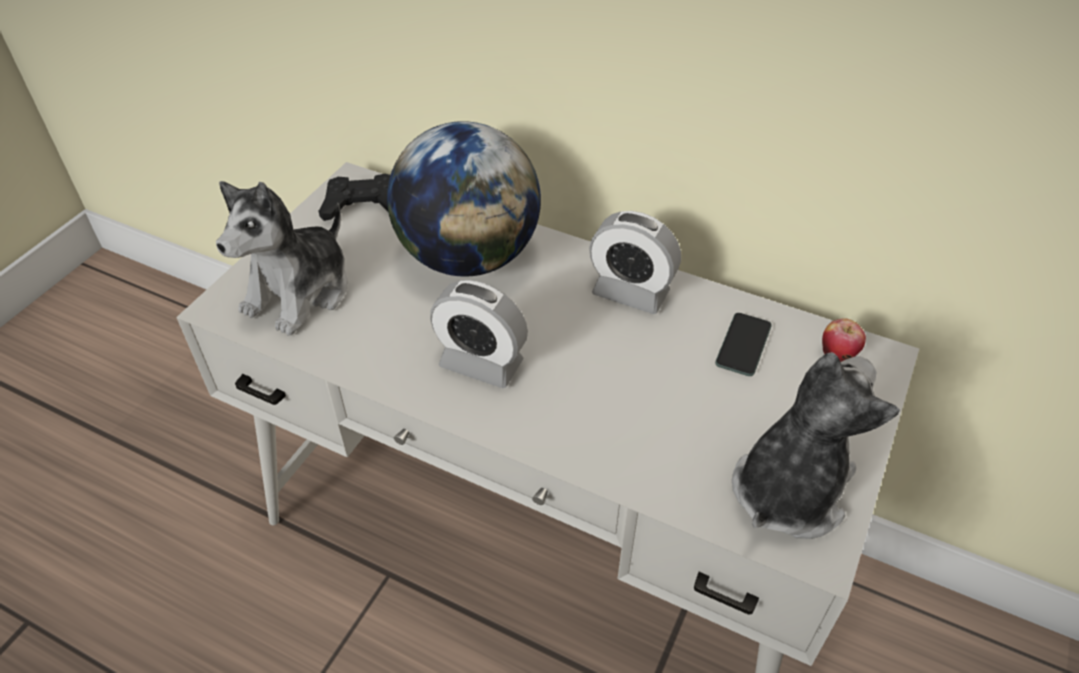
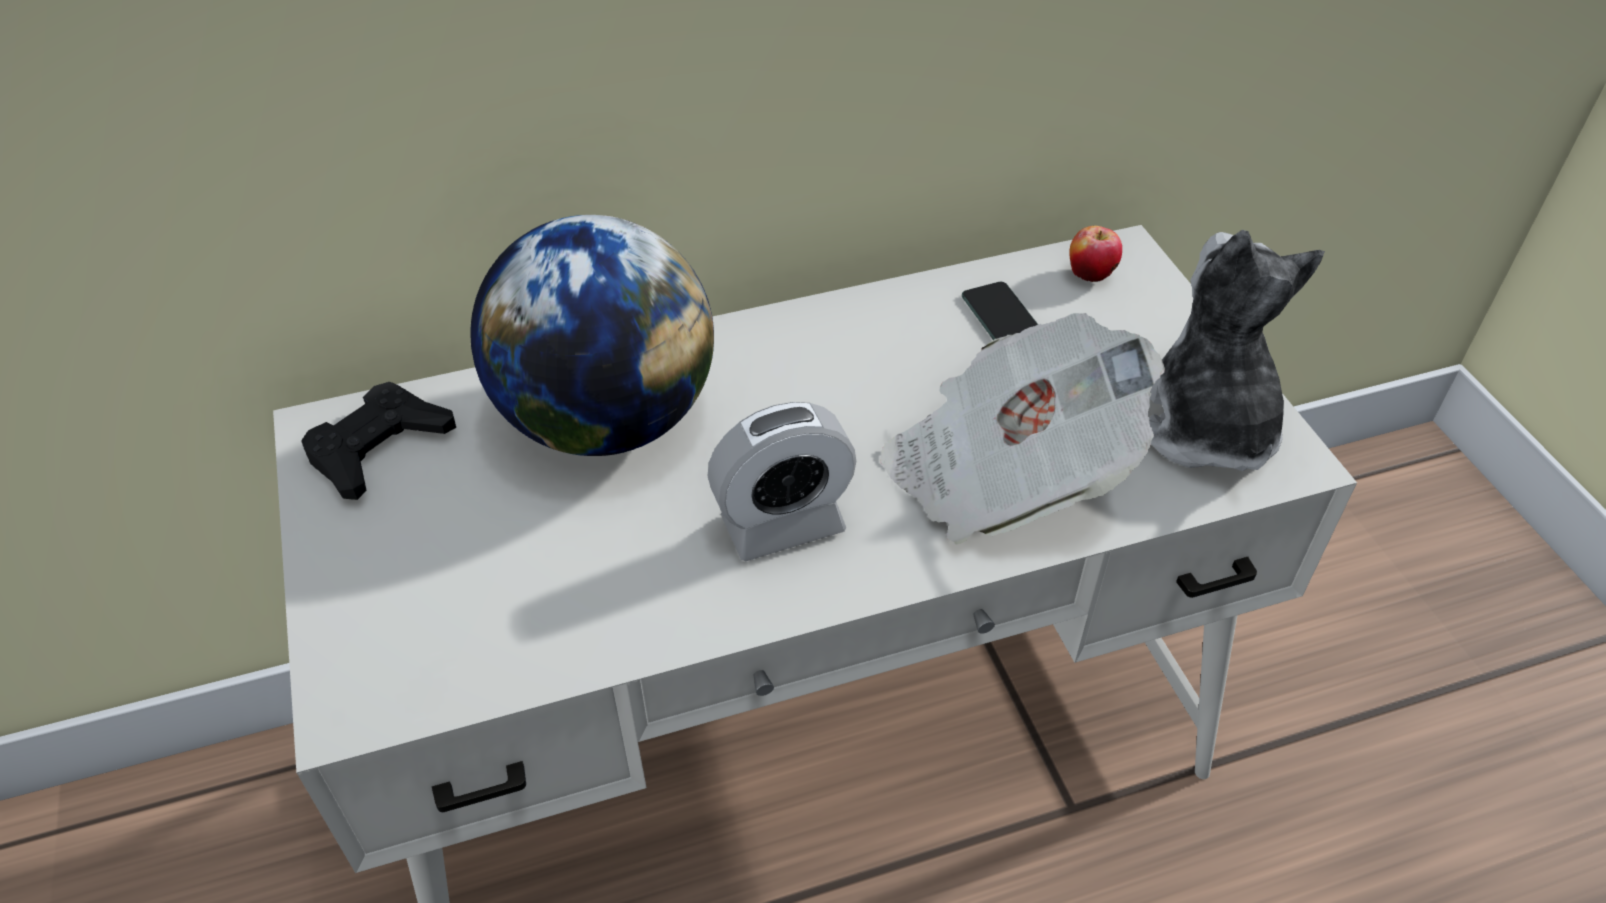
camera: 45 degrees left, 0 degrees up
(300, 292) = (443, 609): plush toy -> none
(629, 424) = (1007, 471): none -> newspaper
(630, 293) = (836, 341): alarm clock -> none

